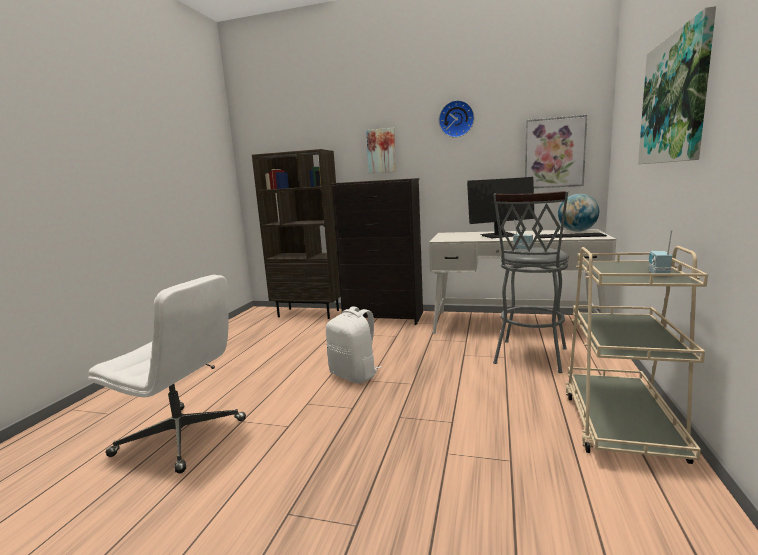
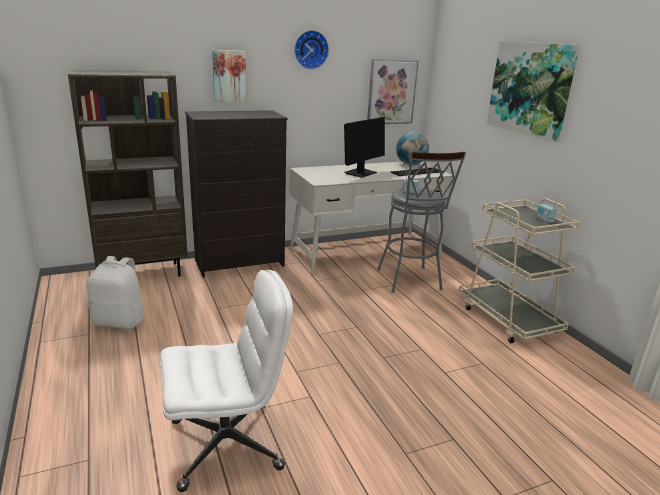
camera: 40 degrees left, 10 degrees up
(355, 375) = (300, 333): white backpack -> white backpack (120, 322)

